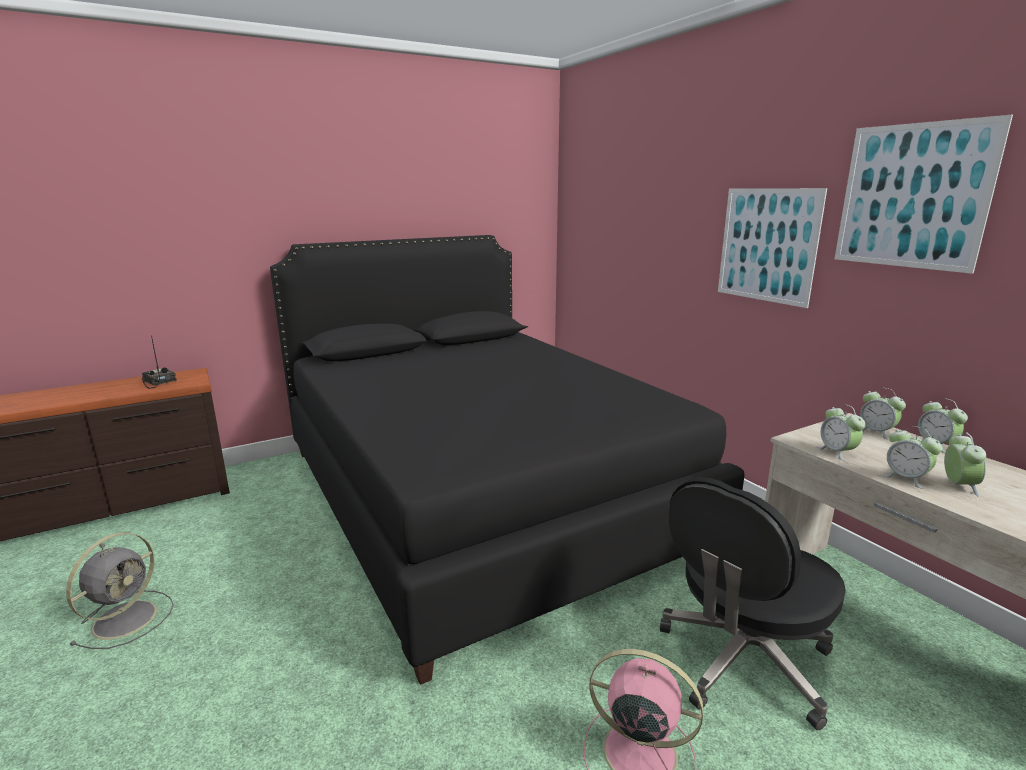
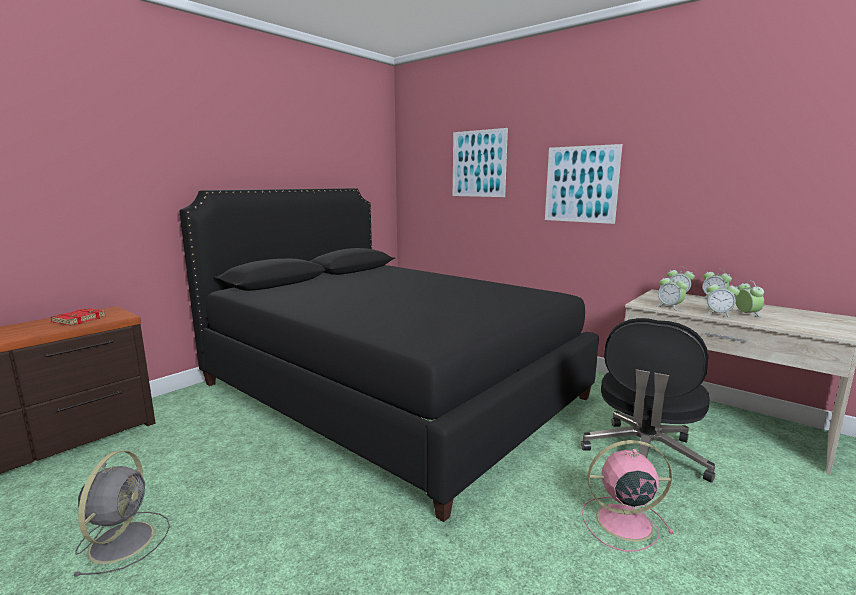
camera: 20 degrees left, 5 degrees down
(158, 382) = (79, 320): radio -> red book
(912, 196) = (680, 146): picture -> picture (478, 163)

